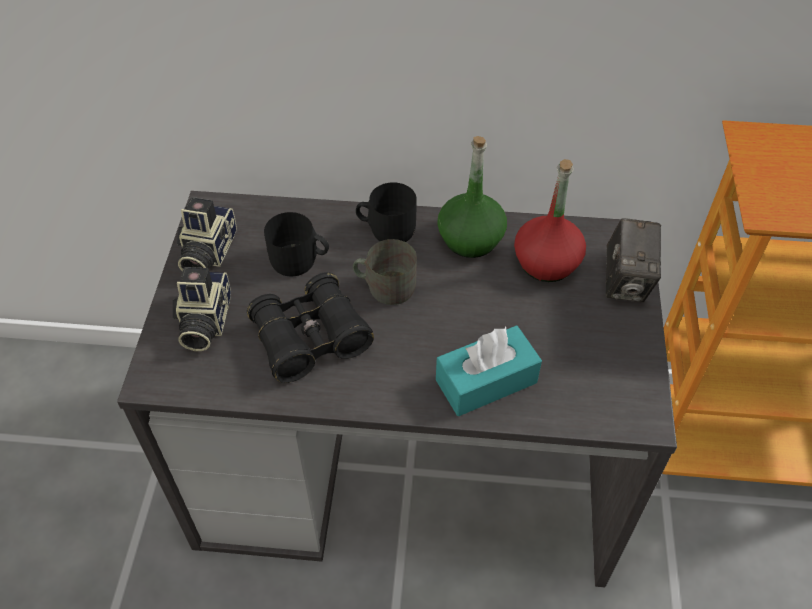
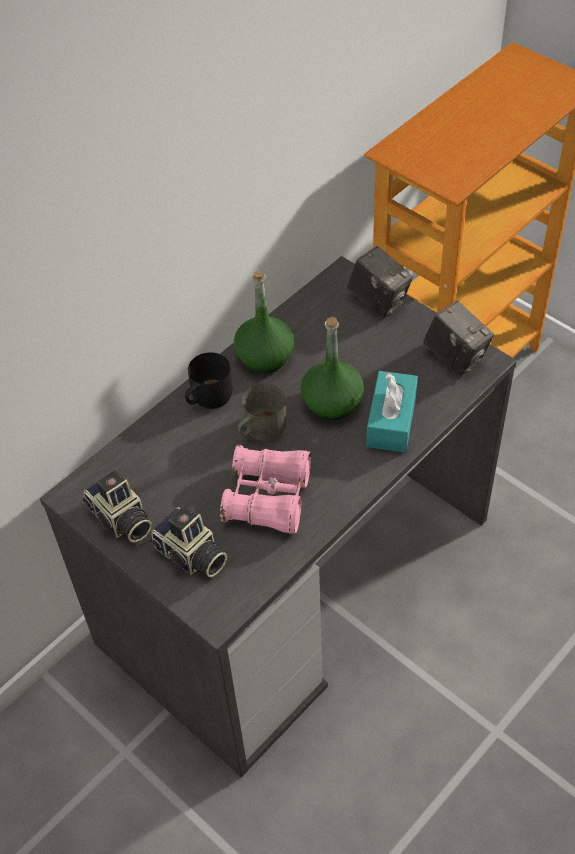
camera: 50 degrees left, 0 degrees up
(299, 261) = (188, 466): black mug -> none
(310, 338) = (268, 498): black binoculars -> pink binoculars
(464, 320) = (332, 403): none -> green bottle
(546, 263) = (325, 330): red bottle -> none
(621, 388) = (455, 357): none -> camera

